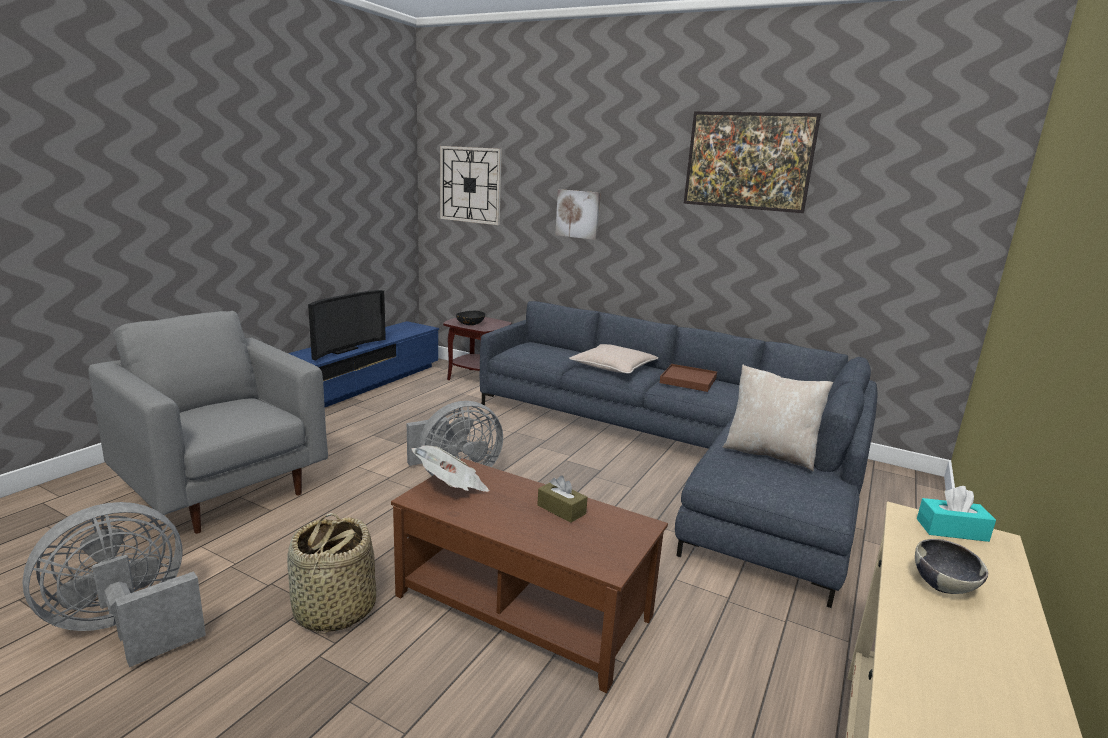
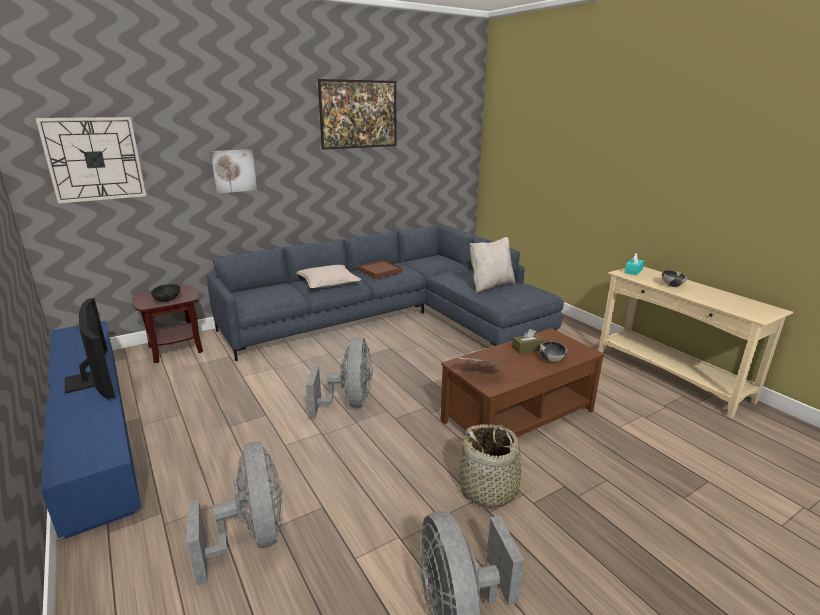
camera: 60 degrees left, 5 degrees up
(223, 489) = (251, 537): grey armchair -> grey fan
(542, 535) = (552, 360): none -> bowl

